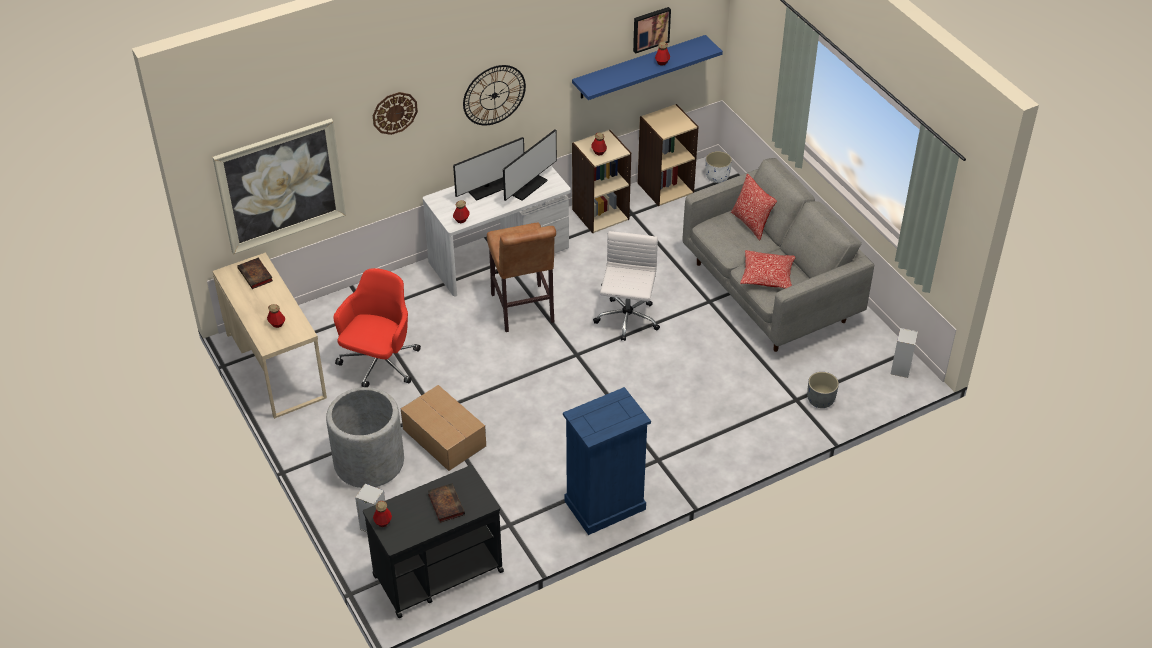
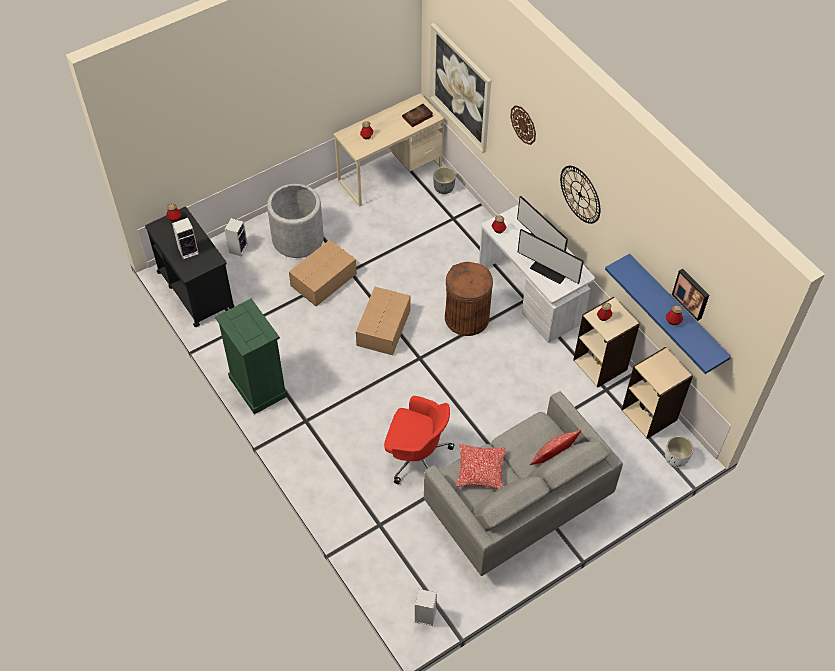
camera: 85 degrees right, 10 degrees up
(379, 364) = (397, 232): red office chair -> red office chair (416, 456)
(445, 504) = (189, 250): book -> speaker
(523, 311) = (466, 317): brown stool -> brown trash can
(527, 383) = (384, 327): none -> cardboard box
(604, 505) = (257, 386): blue dresser -> green dresser
(627, 320) = (464, 392): white office chair -> none
(820, 400) = (380, 544): grey planter -> grey planter (444, 188)

